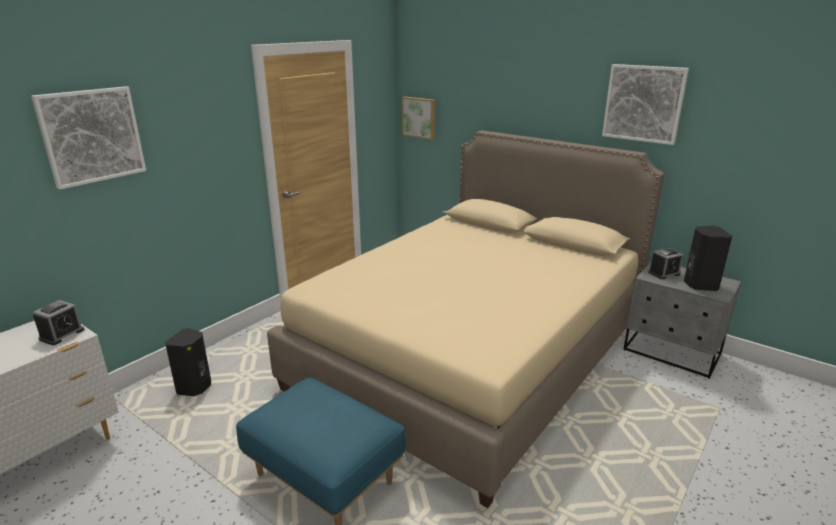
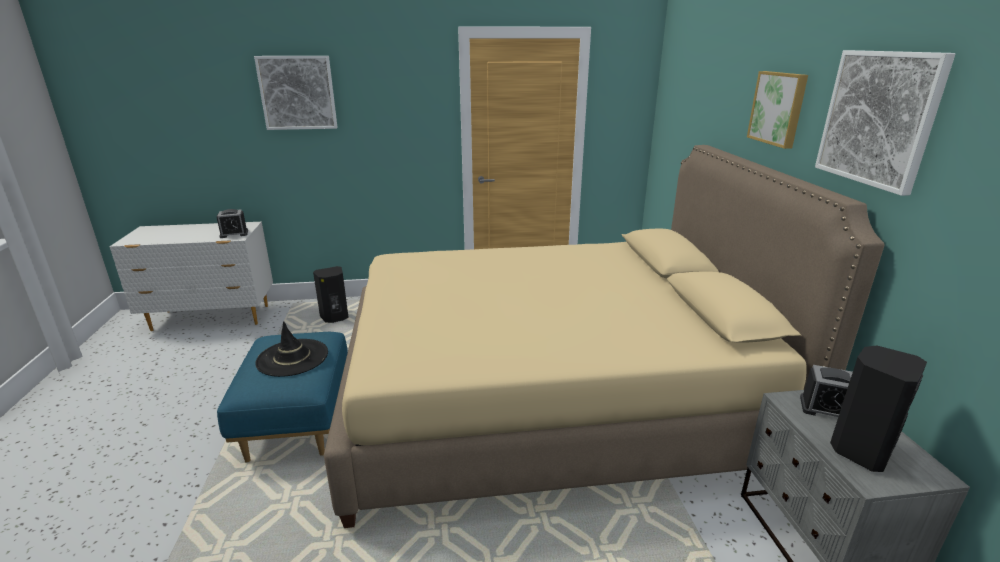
camera: 45 degrees right, 0 degrees up
(323, 412) = (292, 358): none -> black hat
(419, 117) = (667, 124): picture -> picture (778, 108)

